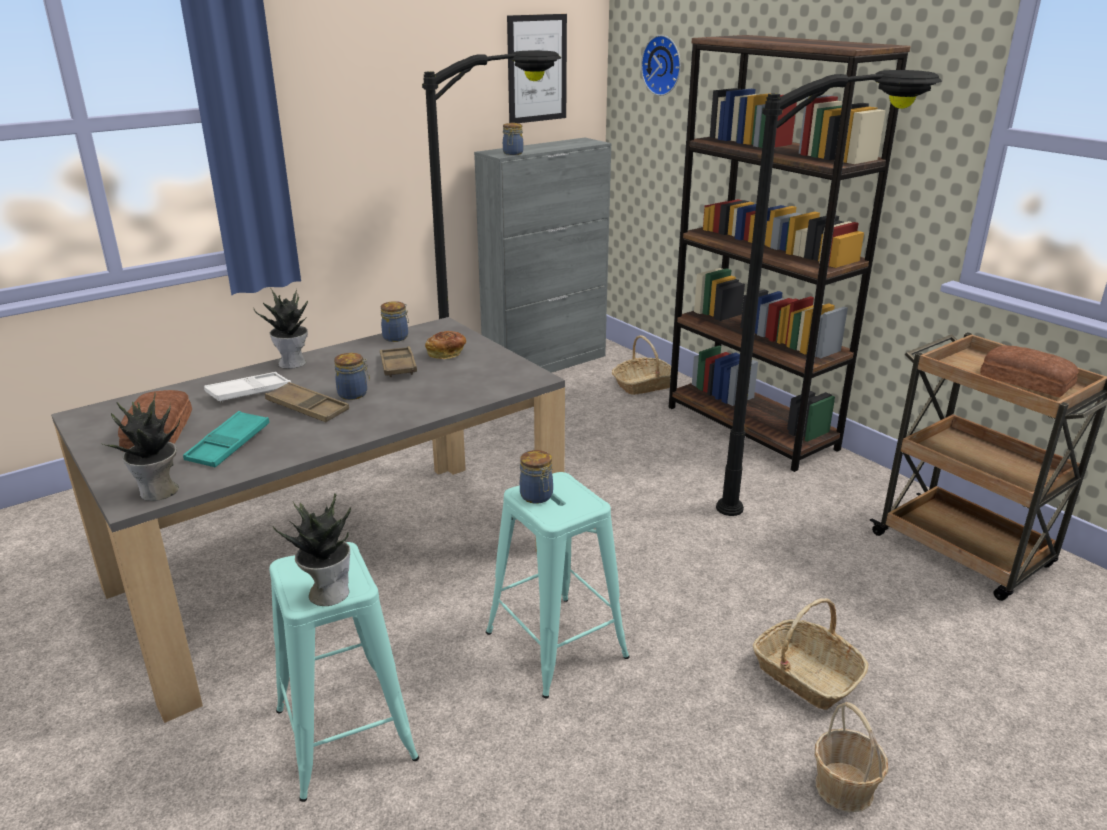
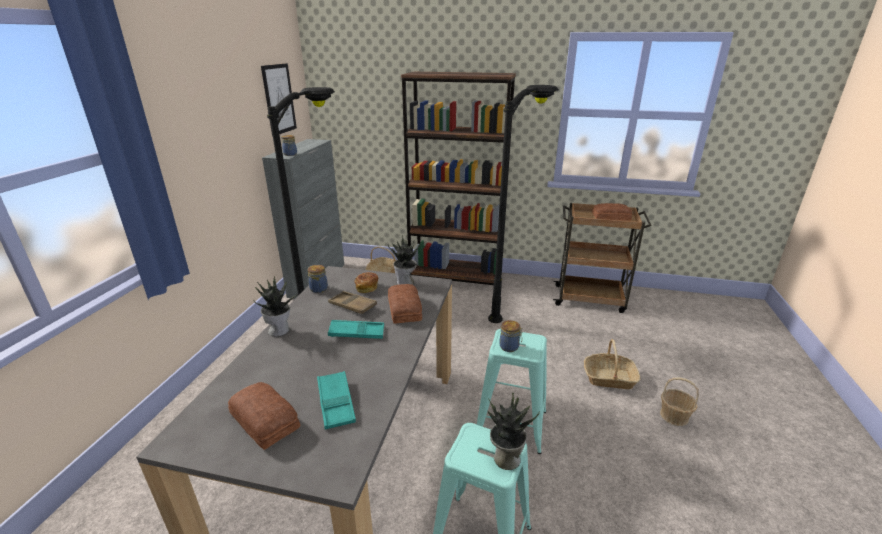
camera: 40 degrees left, 0 degrees up
(158, 492) = (347, 461): potted plant -> potted plant (406, 282)
(249, 392) = (284, 362): white tray -> none
(307, 408) = (344, 354): brown tray -> none
(354, 394) = (357, 333): jar -> turquoise tray
(446, 390) = (405, 308): none -> bread
(664, 65) = (354, 91): wall clock -> none

